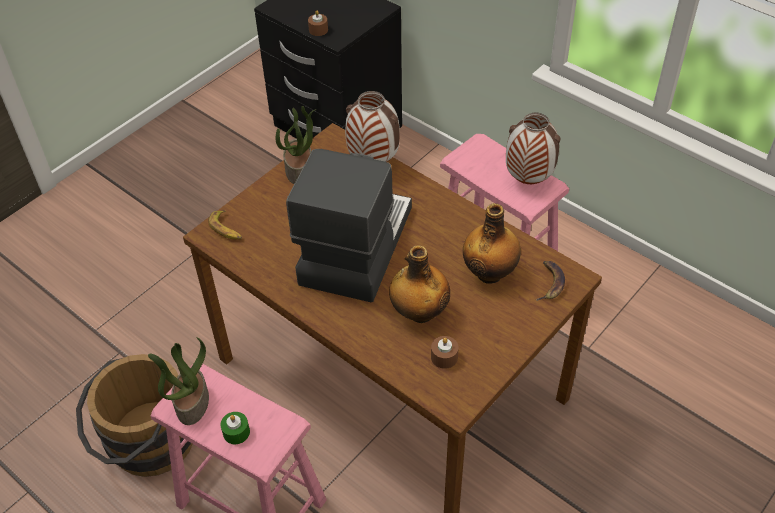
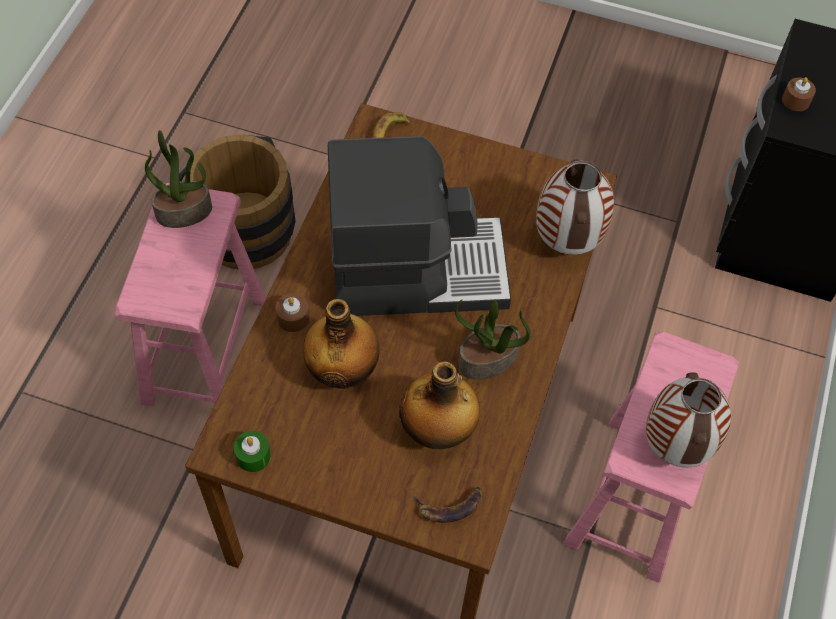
camera: 65 degrees right, 10 degrees up
(236, 432) = (161, 265): green candle -> green candle (253, 456)
(300, 170) = (515, 171): potted plant -> potted plant (487, 361)
(444, 357) = (285, 417): brown candle -> brown candle (293, 318)

